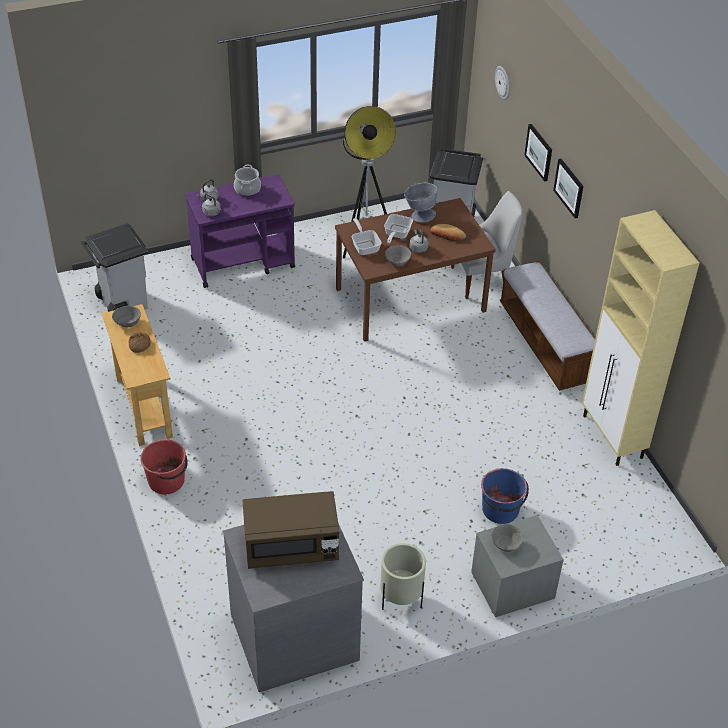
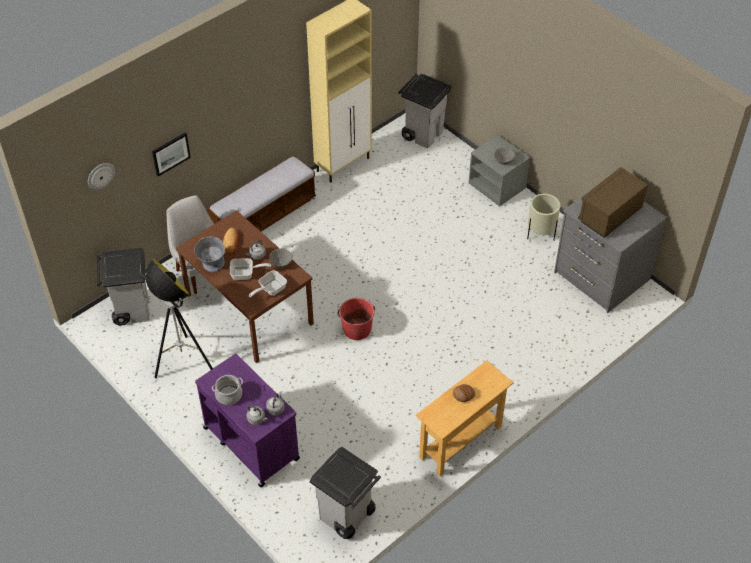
camera: 110 degrees left, 5 degrees up
(128, 323) = (443, 414): grey bowl -> none
(167, 481) = (523, 394): red bucket -> red bucket (356, 329)
(291, 547) = (609, 215): brown microwave -> brown microwave turned 105 degrees counterclockwise
(501, 510) = (440, 204): blue bucket -> none
(569, 188) = (215, 126): picture -> none
(649, 539) = (423, 133): none -> grey trash can

